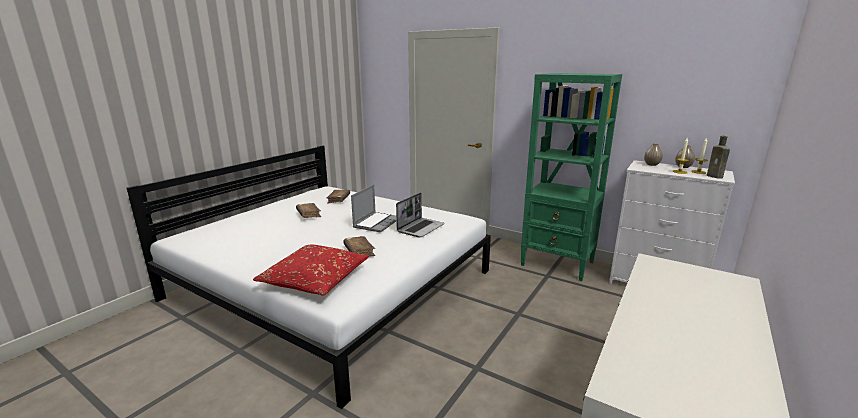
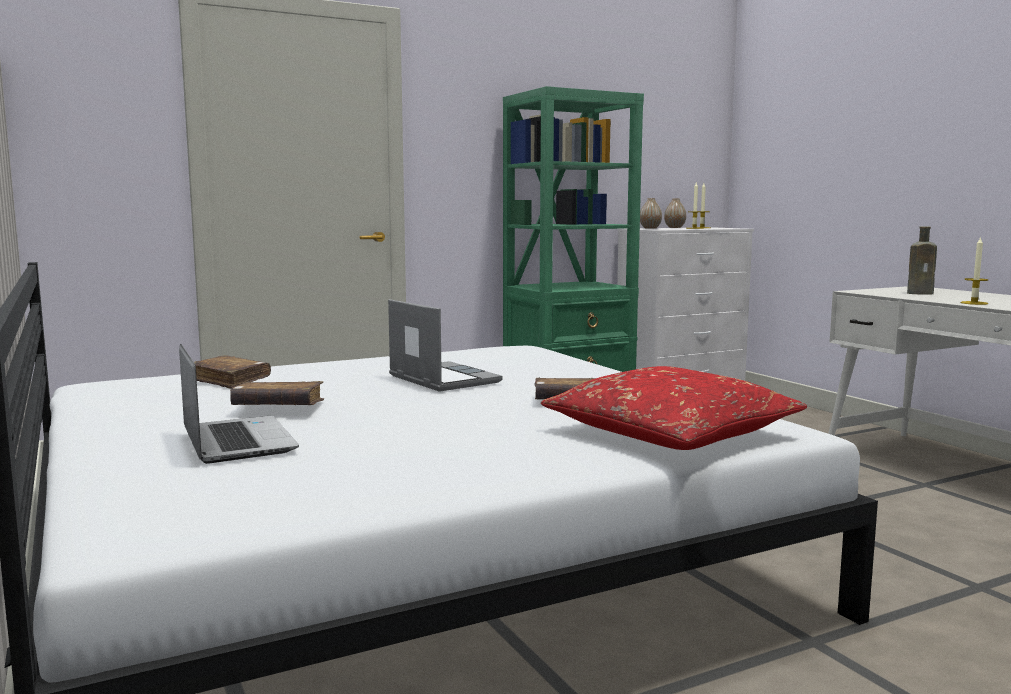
camera: 60 degrees left, 10 degrees down
(420, 228) = (518, 366): laptop -> laptop (236, 442)
(643, 308) = (974, 303): none -> candle
(715, 176) = (727, 228): brown bottle -> brown bottle (922, 293)

